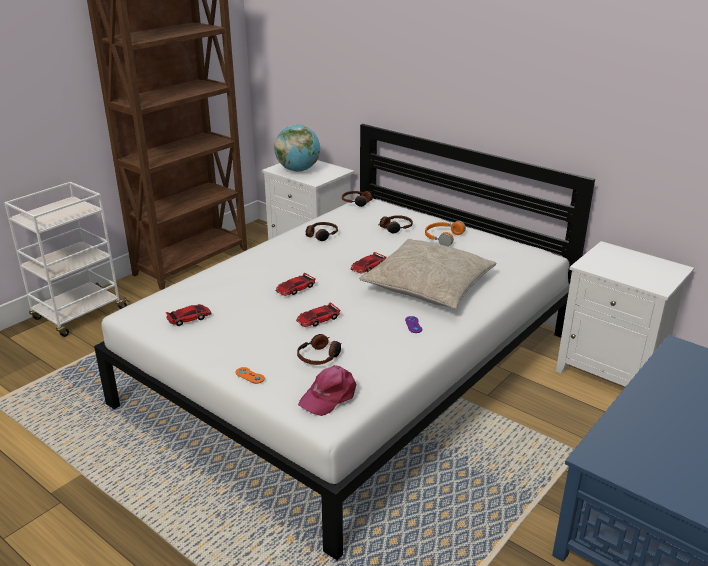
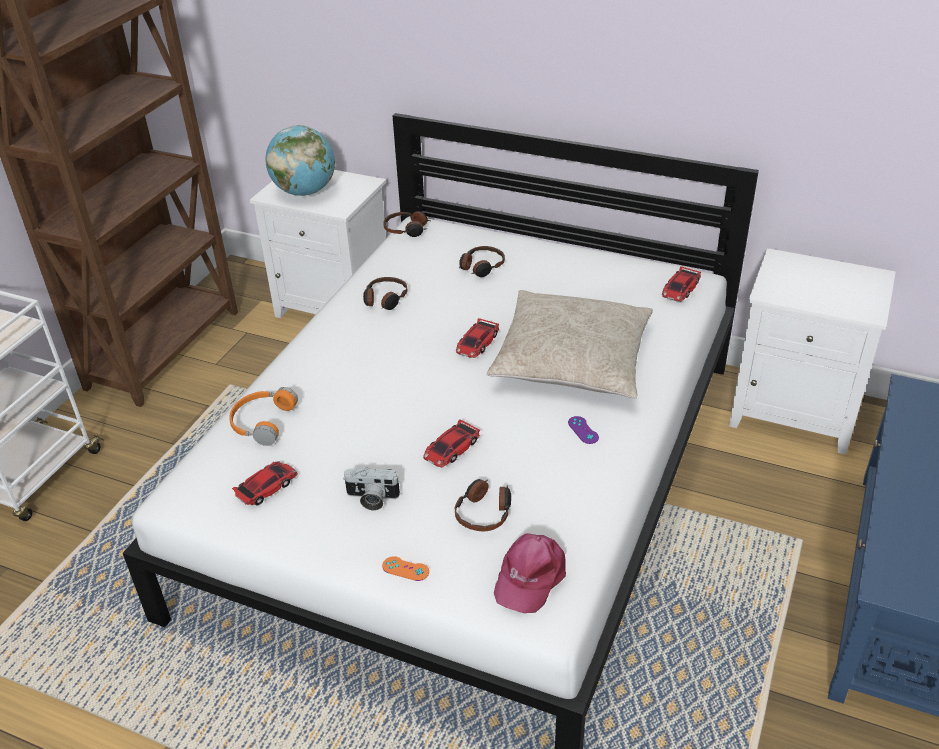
camera: 15 degrees left, 10 degrees up
(251, 336) = (371, 499): none -> camera
(295, 288) = (394, 401): toy car -> toy car (680, 289)
(442, 237) = (552, 272): orange headphones -> orange headphones (261, 422)

